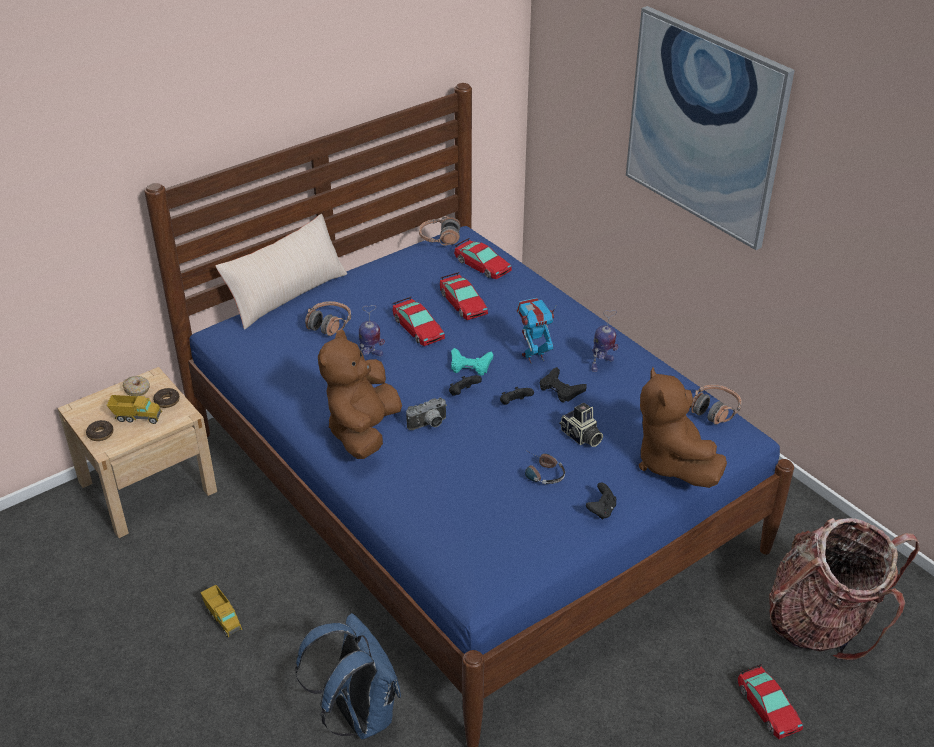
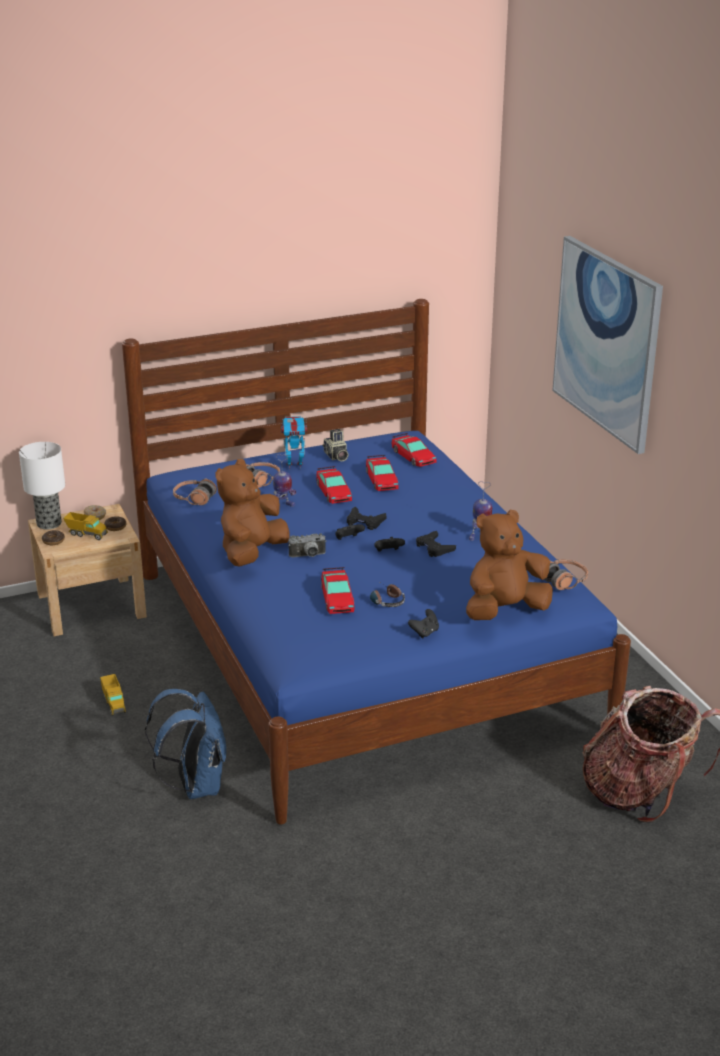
camera: 15 degrees right, 10 degrees down
(86, 409) = (49, 523): none -> table lamp
(287, 295) = (236, 457): beige pillow -> none
(439, 238) = (386, 434): headphones -> headphones (194, 498)
(470, 365) = (364, 522): turquoise game controller -> black game controller
(533, 357) = (423, 523): toy robot -> toy robot (294, 466)
(581, 437) = (433, 582): camera -> camera (336, 456)
(672, 463) = (505, 611): brown plush toy -> brown plush toy turned 60 degrees clockwise
(767, 707) = (556, 844): toy car -> toy car (337, 598)

